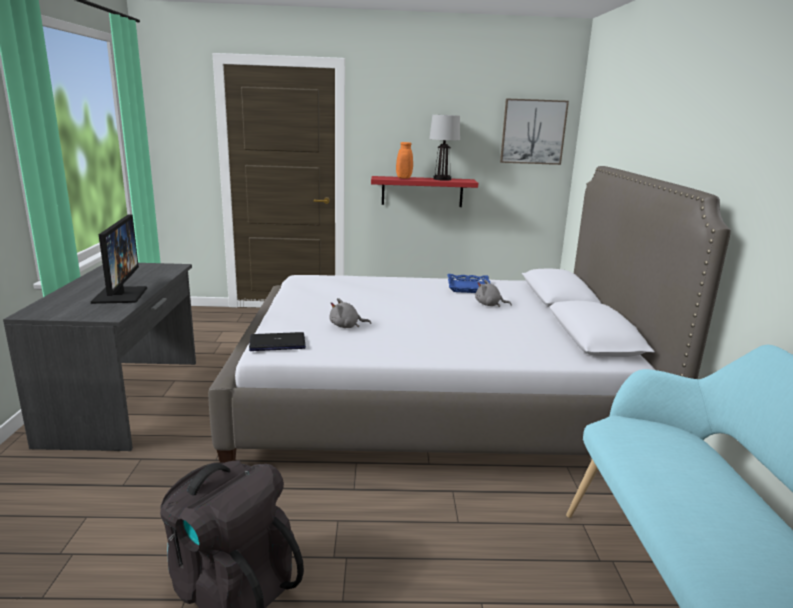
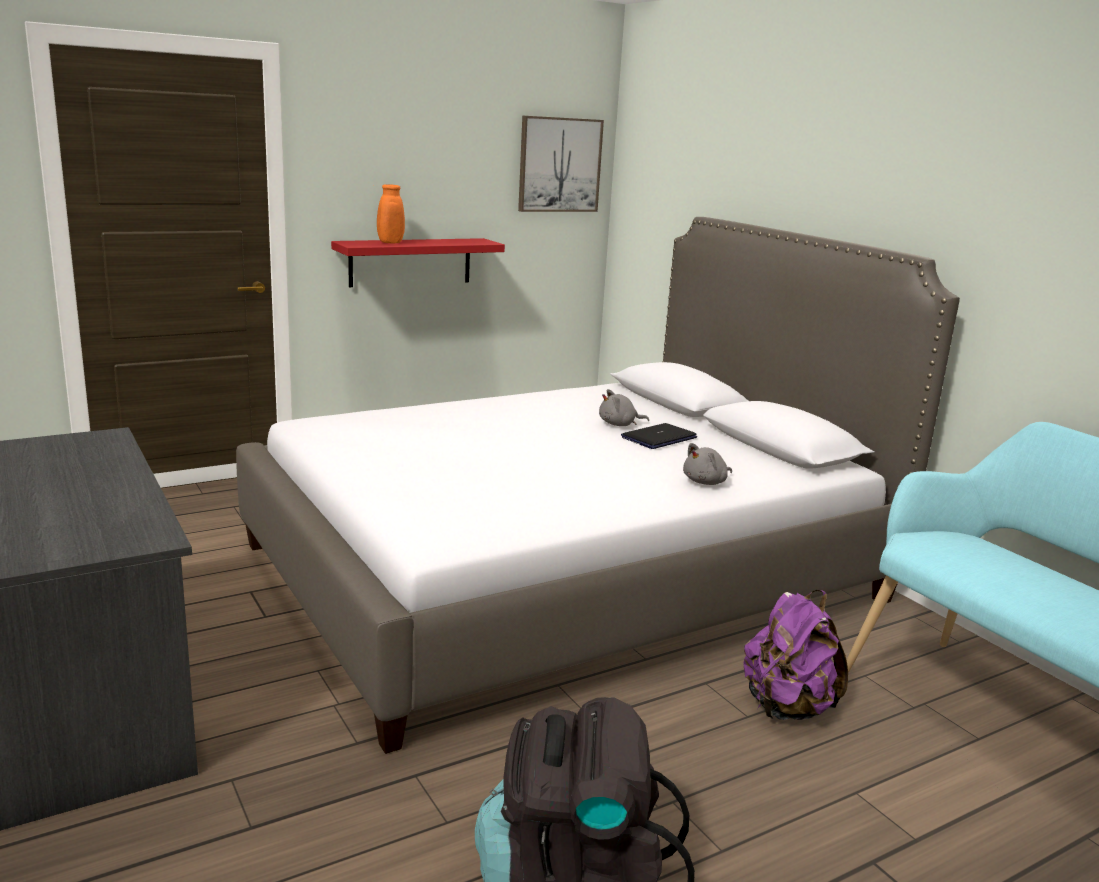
camera: 30 degrees left, 0 degrees up
(120, 295) = (102, 502): monitor -> none
(277, 343) = (433, 531): laptop -> laptop (659, 438)
(346, 326) = (488, 487): grey plush toy -> grey plush toy (706, 482)
(442, 179) = (446, 241): table lamp -> none
(468, 287) = (561, 403): blue tray -> none
(493, 526) = (787, 708): none -> purple backpack

